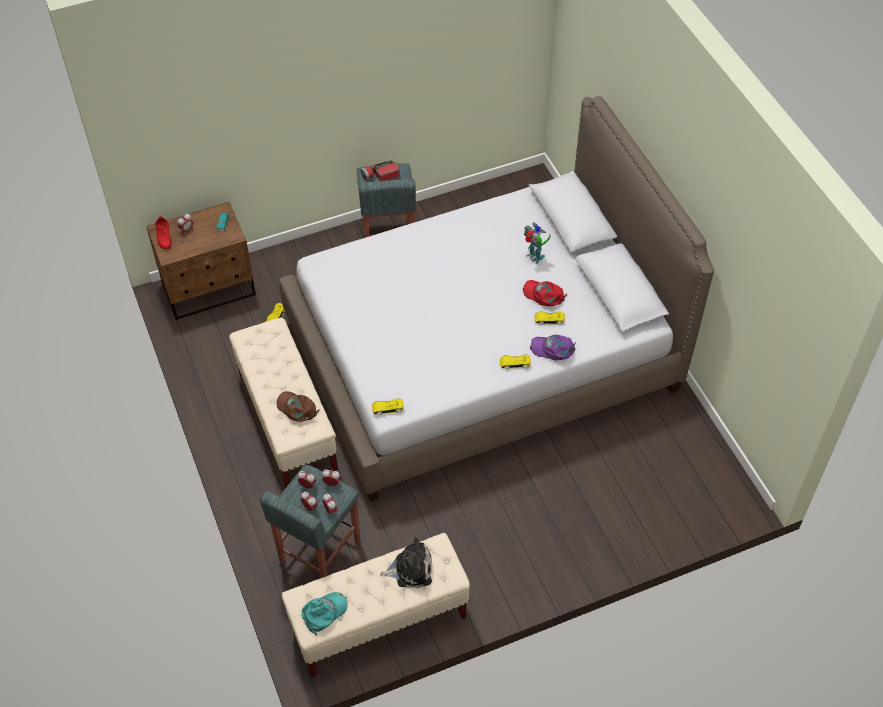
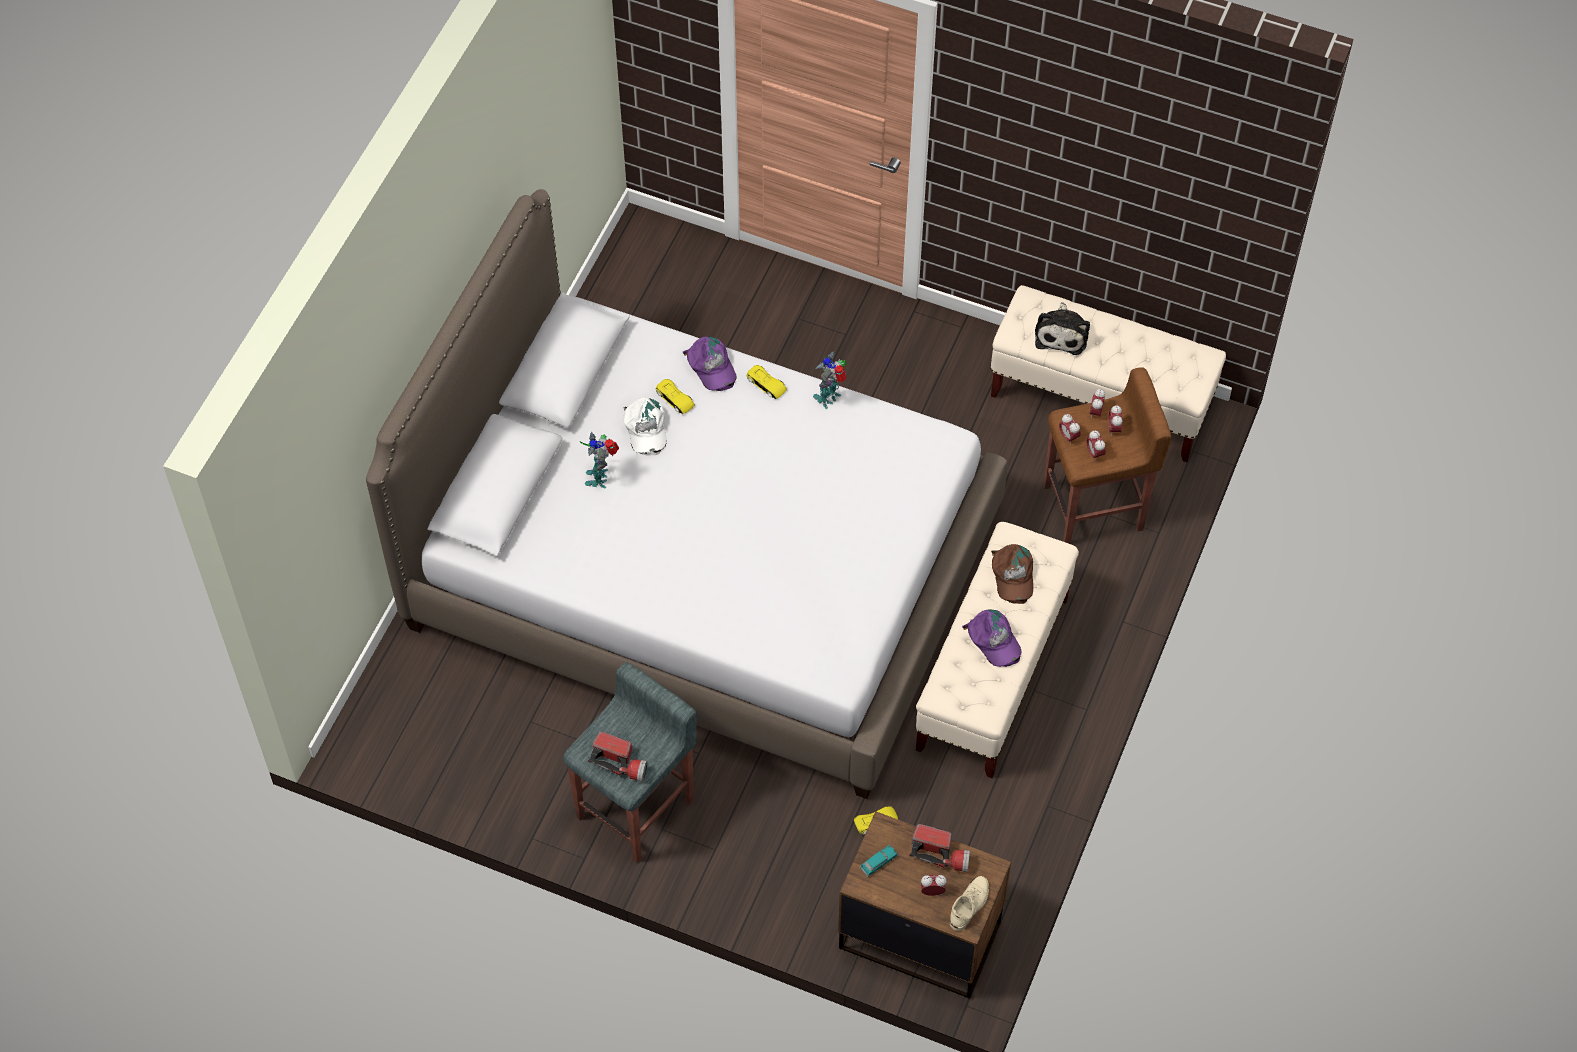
camera: 135 degrees left, 5 degrees up
(164, 236) = (969, 905): red shoe -> beige shoe
(197, 245) = (940, 854): none -> flashlight
(274, 370) = (993, 640): none -> purple cap
(319, 552) = (1095, 508): grey stool -> brown stool
(324, 613) = (1179, 359): turquoise cap -> none
(387, 408) = (945, 443): yellow toy car -> none
(410, 569) = (1062, 333): plush toy -> plush toy turned 120 degrees counterclockwise
(475, 383) = (829, 398): none -> toy robot
(544, 295) = (645, 429): red cap -> white cap

